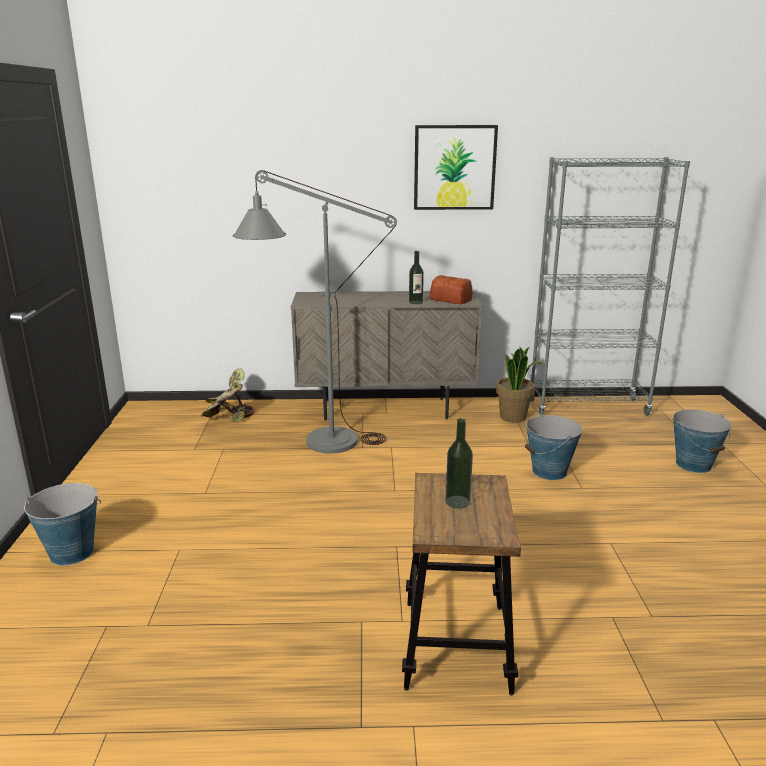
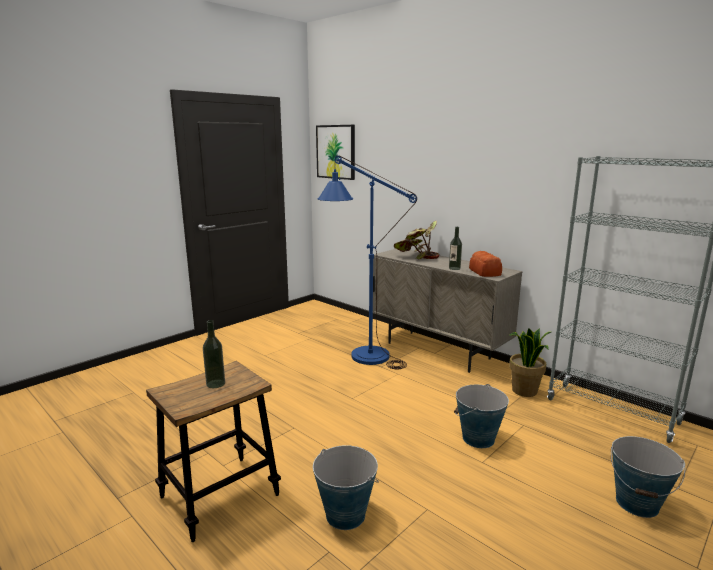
camera: 45 degrees right, 5 degrees down
(71, 552) = (176, 357): bucket -> bucket (345, 514)
(227, 417) = (342, 323): potted plant -> potted plant (417, 256)
(316, 442) = (361, 353): grey floor lamp -> blue floor lamp
(454, 167) = (513, 163): picture -> picture (336, 152)

